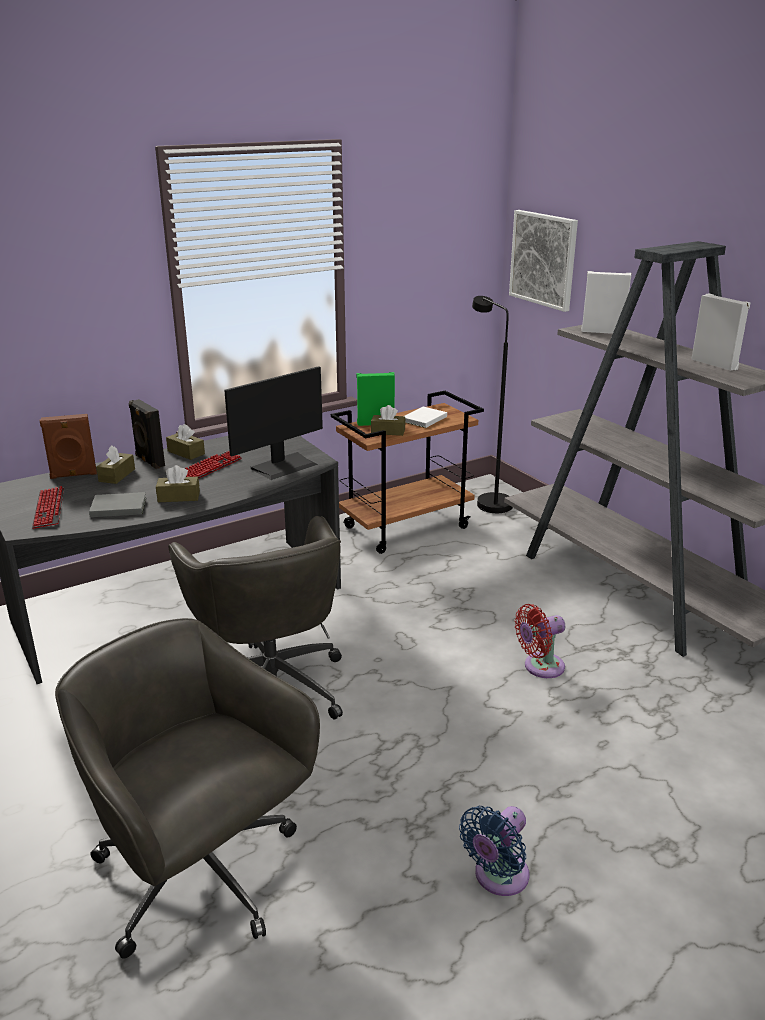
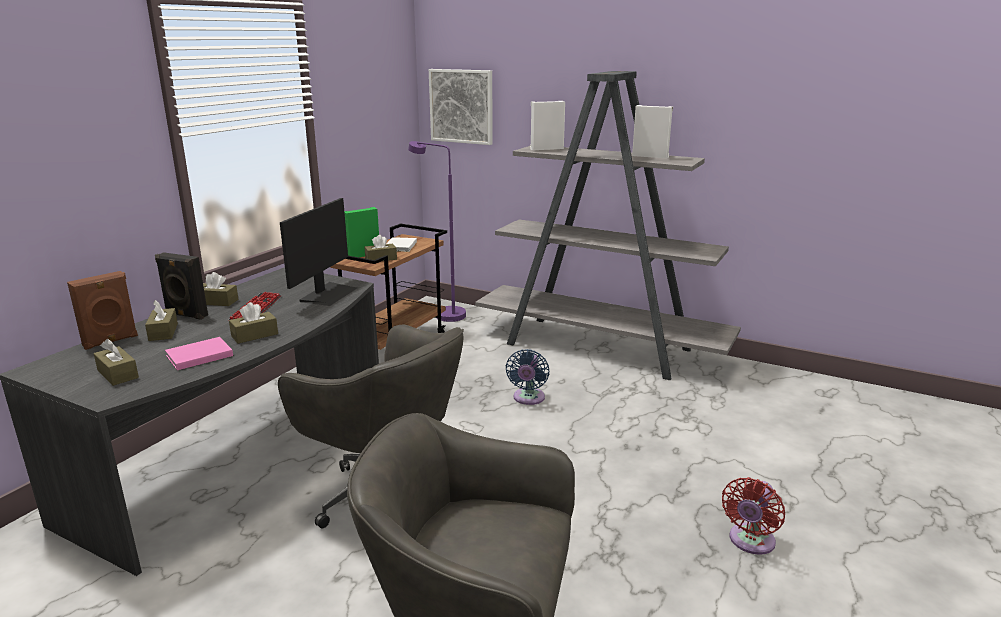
camera: 30 degrees left, 5 degrees down
(49, 509) = (118, 374): keyboard -> brown tissue box
(117, 507) = (197, 356): grey book -> pink book
(488, 501) = (443, 314): black floor lamp -> purple floor lamp
(498, 877) = (697, 565): blue fan -> blue fan (528, 399)
(540, 667) = (587, 414): red fan -> red fan (750, 542)

